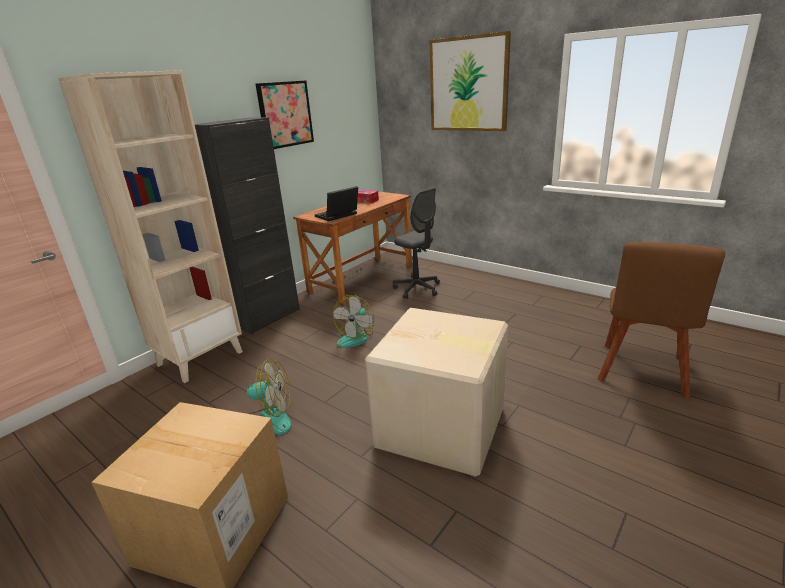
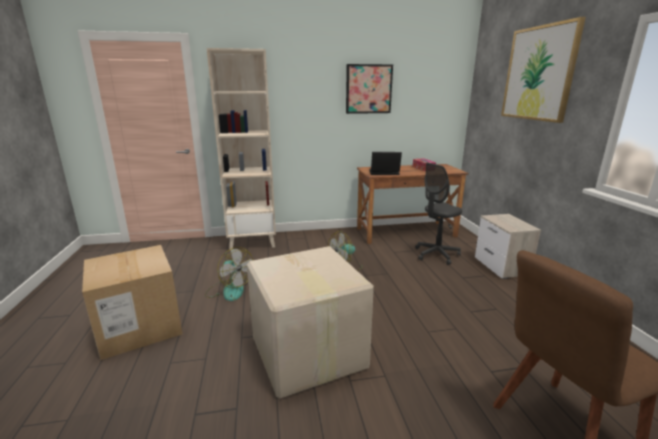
camera: 40 degrees right, 5 degrees down
(268, 318) = (314, 234): black cabinet -> none
(417, 289) = (436, 255): grey office chair -> grey office chair turned 60 degrees clockwise
(477, 278) = (501, 267): none -> nightstand

